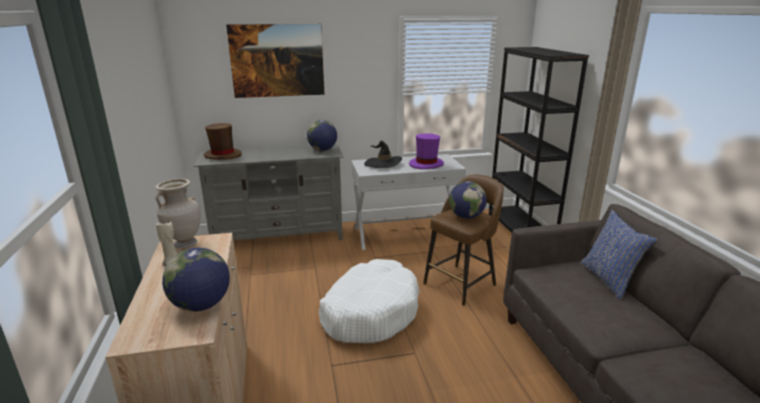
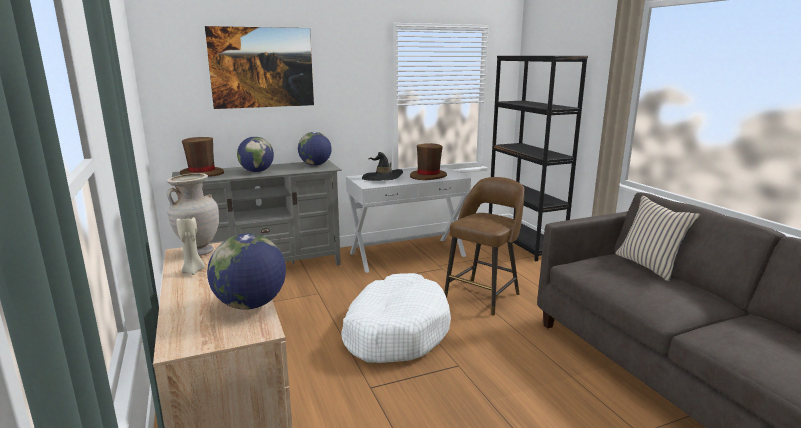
camera: 10 degrees left, 5 degrees down
(426, 164) = (428, 176): purple hat -> brown hat
(466, 216) = (488, 220): globe -> globe (257, 171)
(609, 279) = (649, 266): blue pillow -> beige pillow

